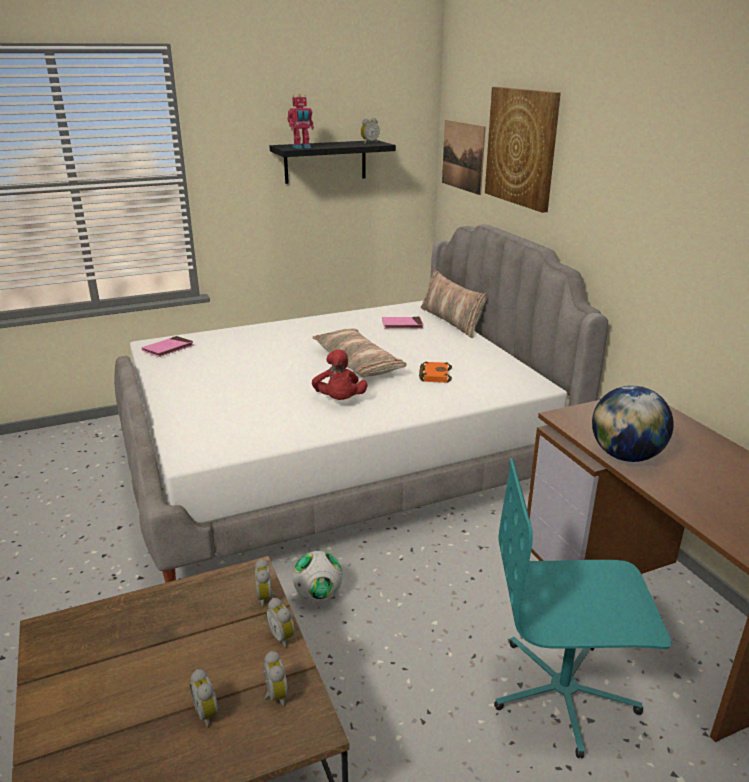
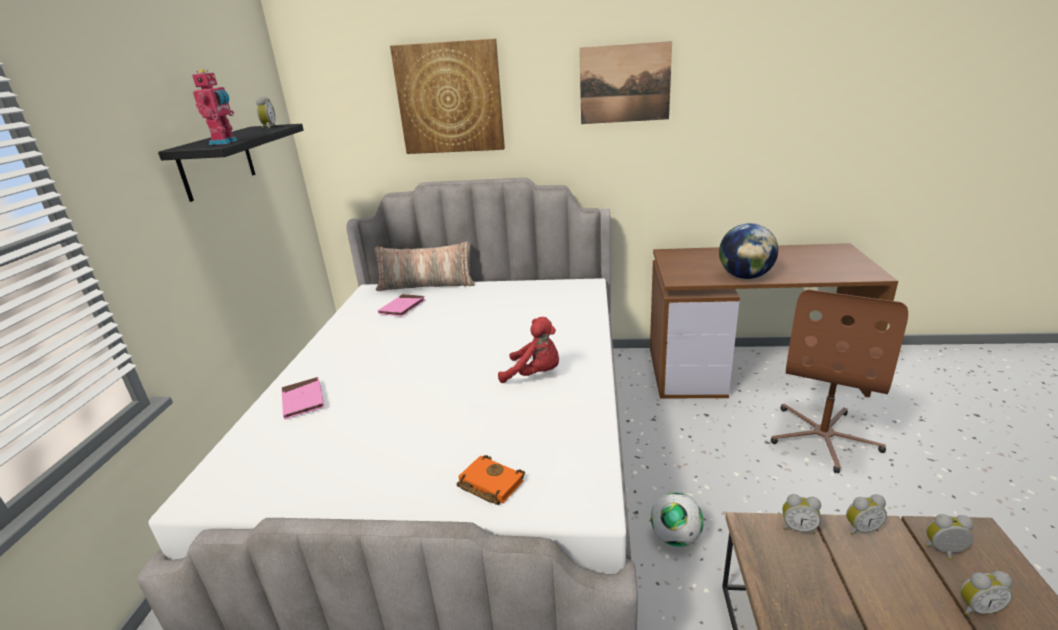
camera: 60 degrees left, 0 degrees up
(168, 349) = (240, 479): pink book -> pink book (303, 400)
(358, 363) = (460, 347): pillow -> none
(434, 375) = (527, 317): orange book -> orange book (488, 484)
(463, 156) = (348, 127): picture -> picture (624, 84)
(564, 692) = (823, 437): turquoise office chair -> brown office chair

